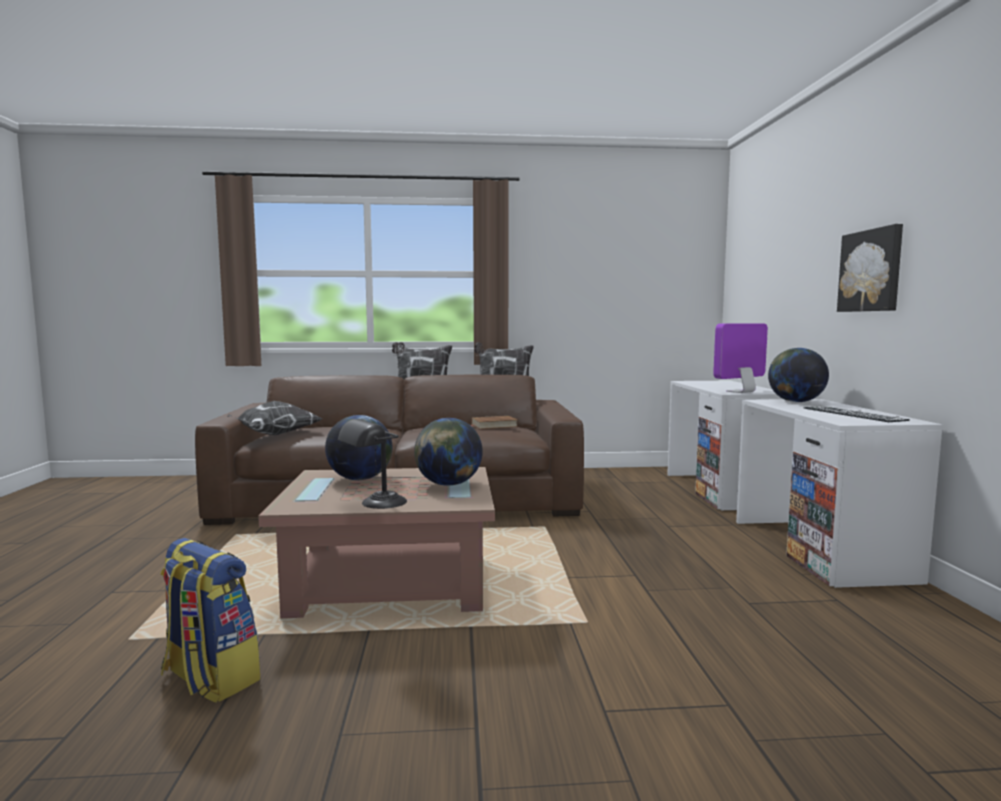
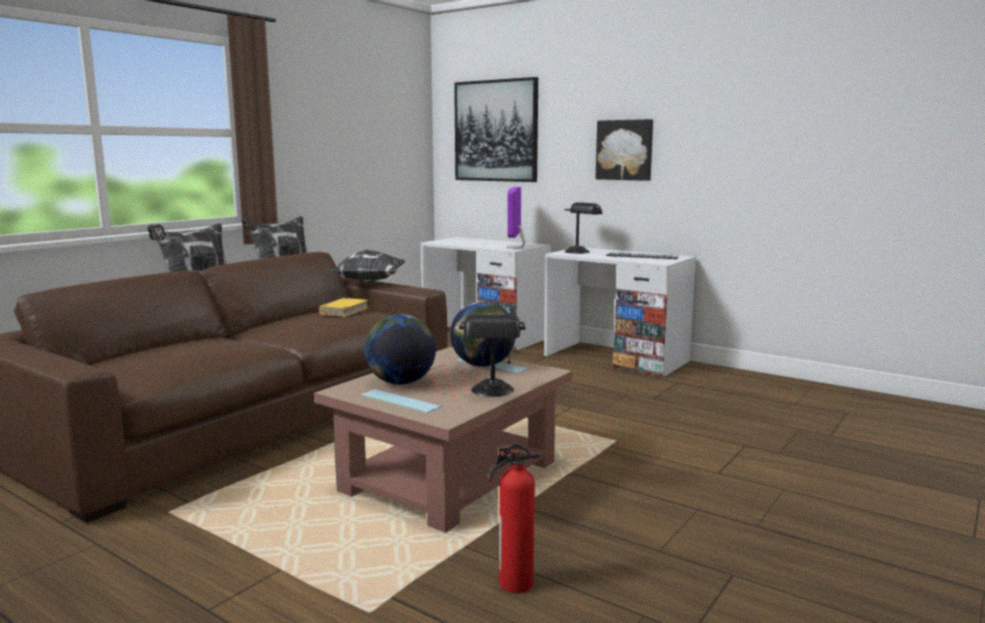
camera: 50 degrees left, 5 degrees up
(209, 678) = (513, 583): backpack -> fire extinguisher
(274, 435) = (127, 373): pillow -> pillow (367, 282)
(493, 426) = (344, 311): brown book -> yellow book
(764, 262) = (496, 131): none -> picture
(795, 402) = (580, 251): globe -> black table lamp

